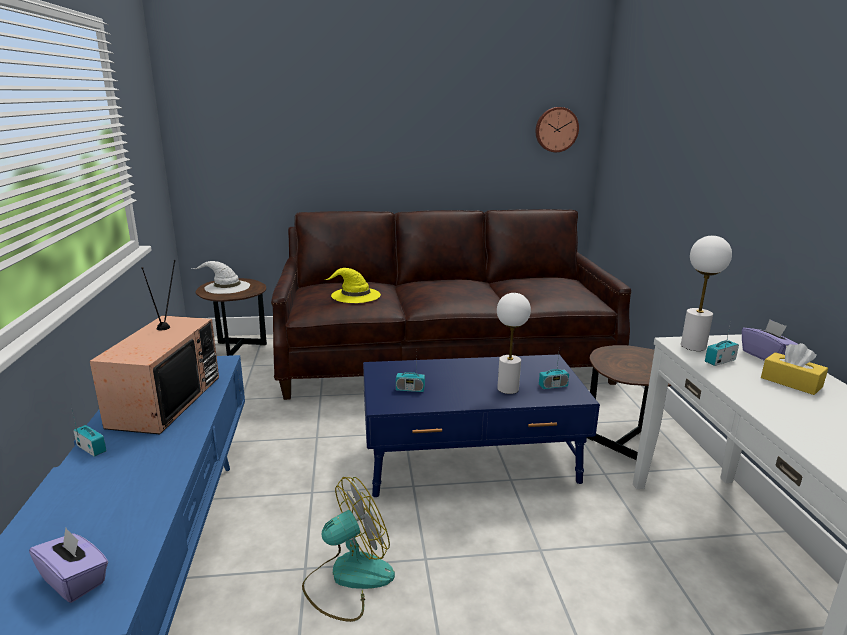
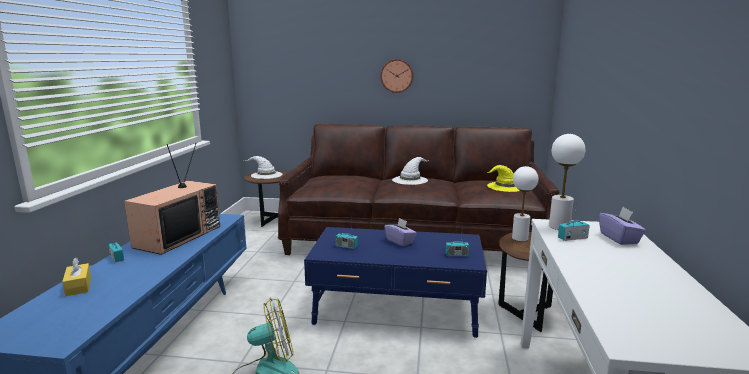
camera: 15 degrees right, 5 degrees down
(75, 580) = (57, 326): purple tissue box -> purple tissue box (400, 241)
(355, 295) = (342, 183): yellow hat -> yellow hat (505, 186)
(440, 284) = (410, 180): none -> white hat
(508, 388) = (420, 253): white table lamp -> white table lamp (520, 238)
(556, 129) = (517, 65): wall clock -> wall clock (397, 76)
(791, 382) = (623, 257): yellow tissue box -> yellow tissue box (78, 286)

